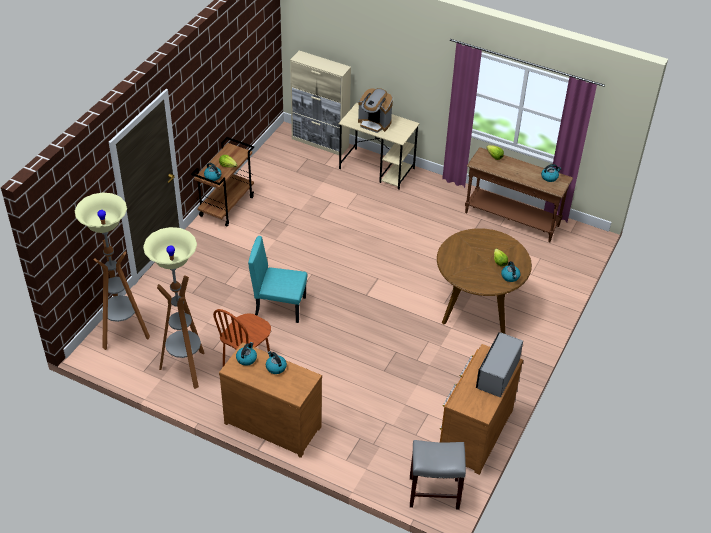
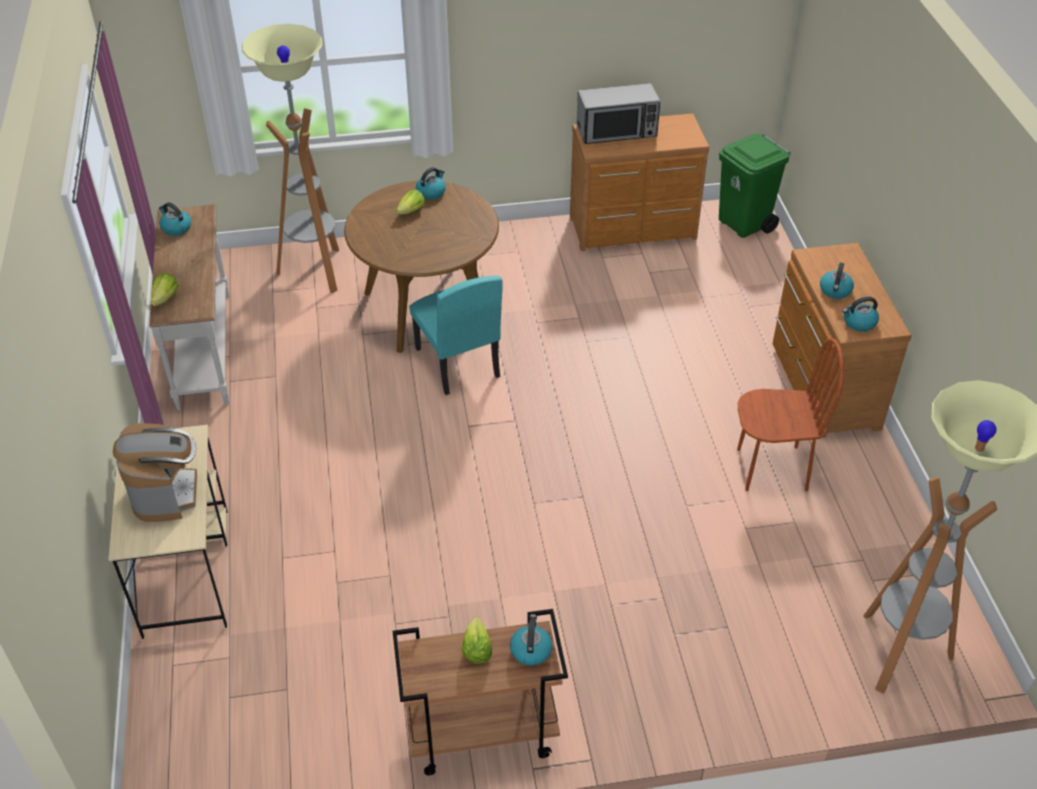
camera: 125 degrees left, 0 degrees up
(186, 369) = (859, 527): floor lamp -> floor lamp (315, 271)
(280, 306) = (635, 499): turquoise chair -> turquoise chair (456, 362)
(320, 142) = (159, 708): beige cabinet -> none
(433, 493) = (744, 224): grey stool -> green trash can
(511, 220) = (206, 350): brown console table -> white console table

